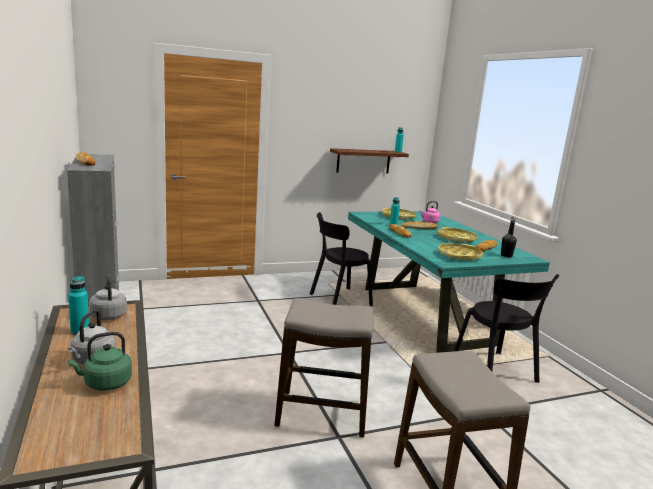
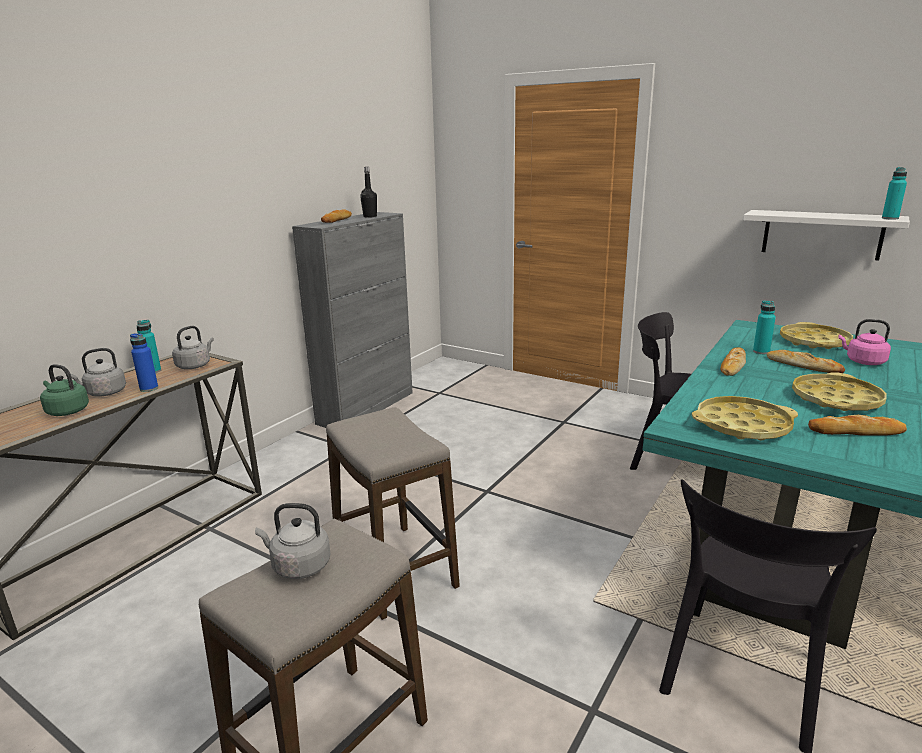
camera: 55 degrees right, 5 degrees up
(129, 341) = (149, 388): none -> blue bottle
(363, 161) = (821, 234): brown shelf -> white shelf
(456, 376) = (298, 566): none -> grey kettle
(506, 256) = (866, 457): black bottle -> black bottle (370, 216)

